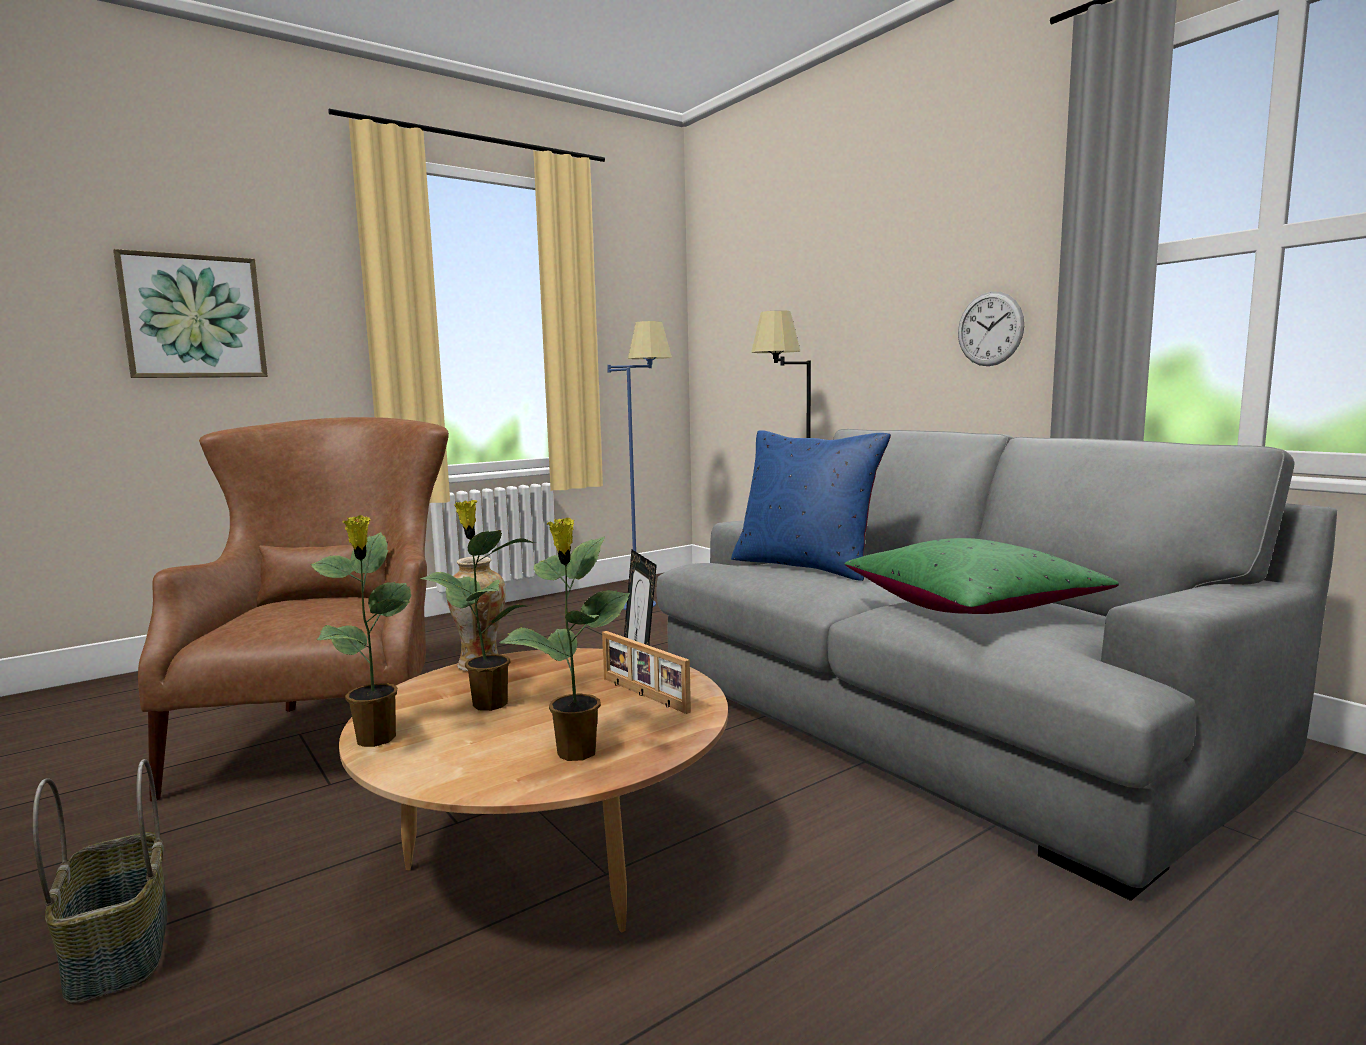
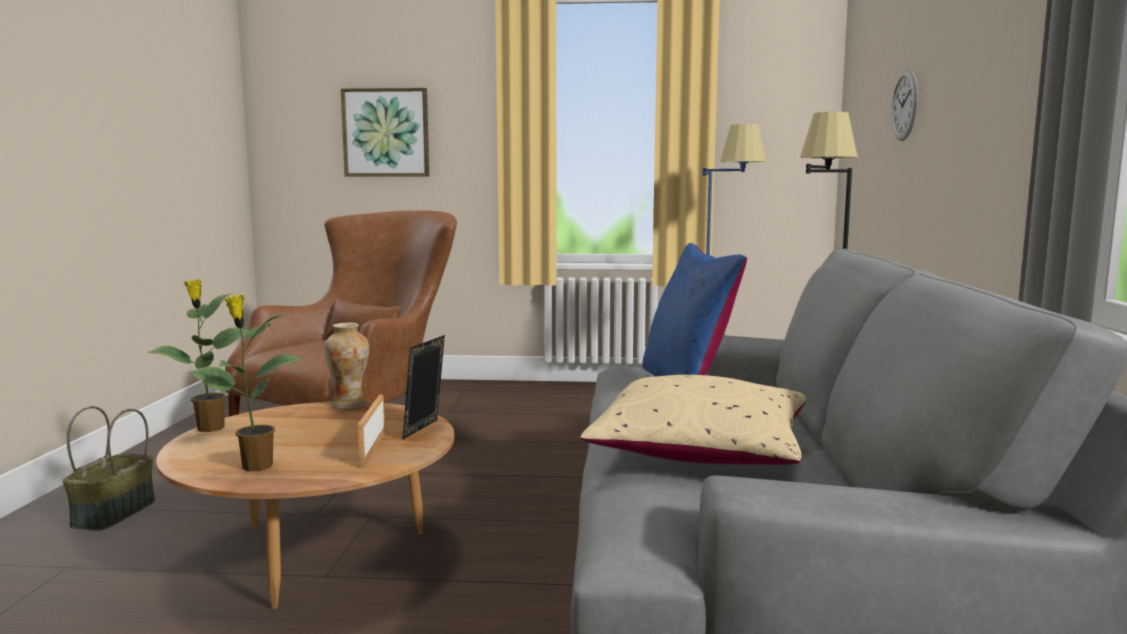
camera: 40 degrees right, 0 degrees up
(487, 703) = (294, 427): potted plant -> none
(970, 606) = (701, 452): green pillow -> beige pillow
(990, 329) = (1014, 132): wall clock -> wall clock (905, 105)

